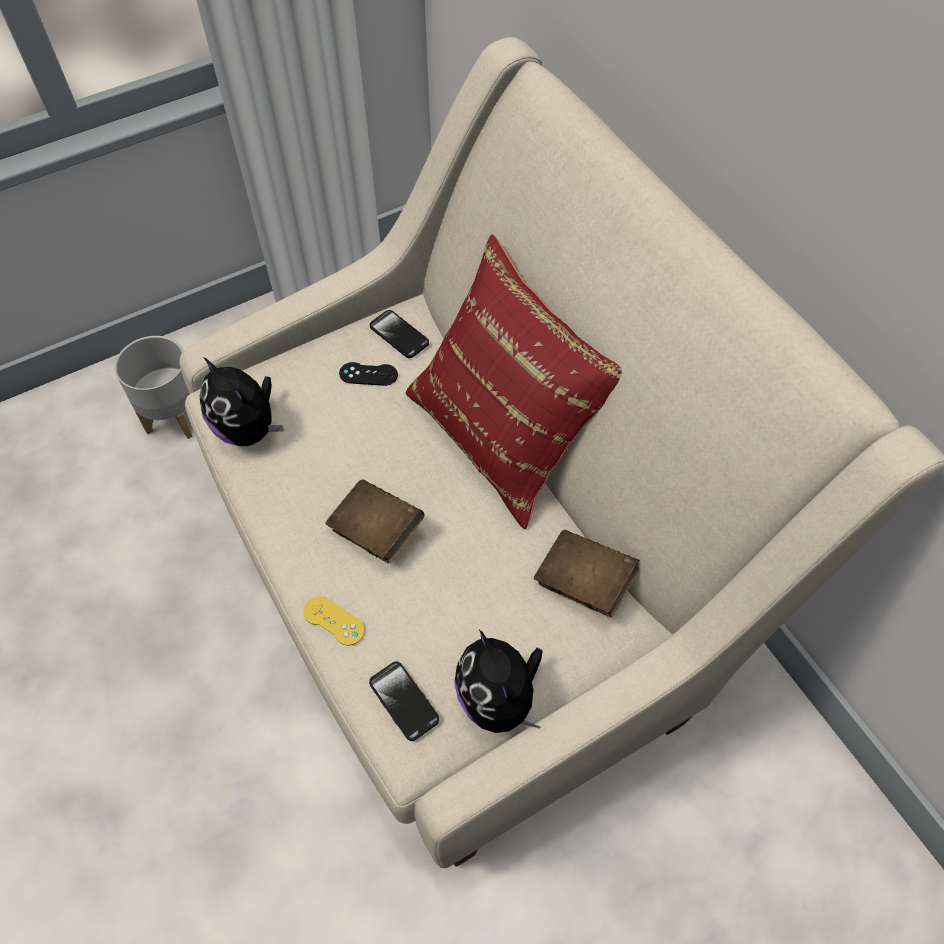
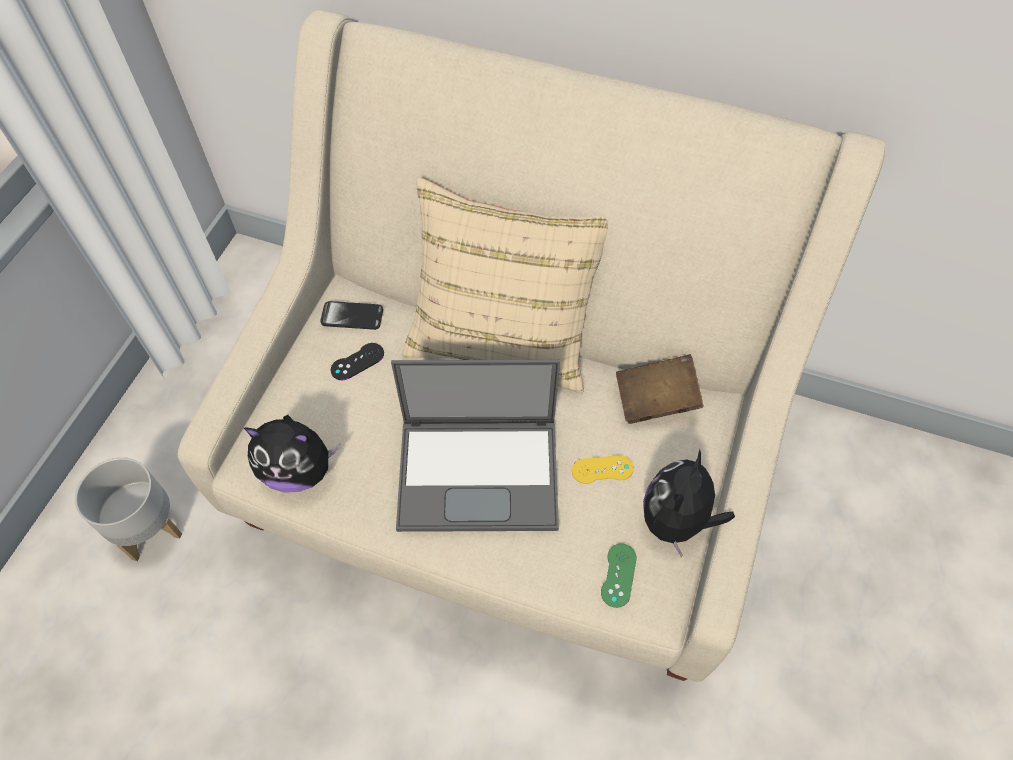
camera: 40 degrees left, 0 degrees up
(333, 621) = (513, 560): yellow game controller -> yellow game controller (602, 469)
(376, 531) = (480, 472): brown book -> laptop
(404, 701) = (618, 575): phone -> green game controller
(498, 698) = (676, 521): plush toy -> plush toy turned 90 degrees clockwise
(505, 433) = (503, 335): red pillow -> beige pillow

